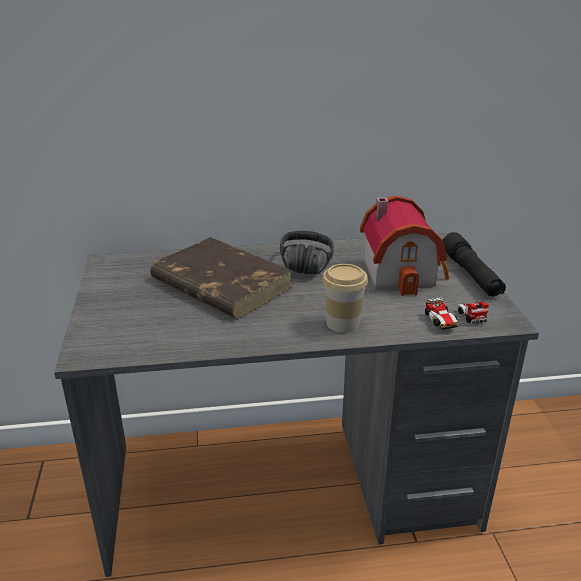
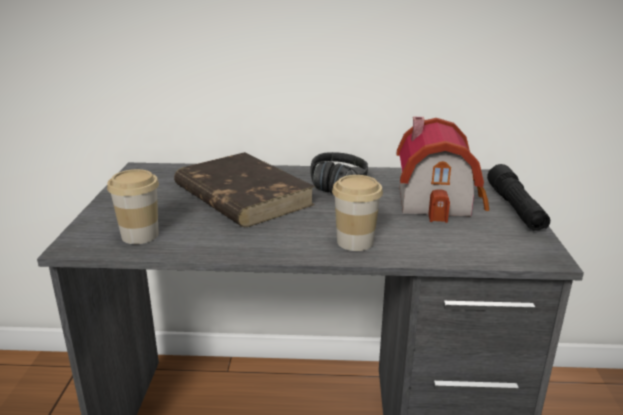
camera: 10 degrees right, 5 degrees down
(142, 337) = (140, 235): none -> cup
(455, 320) = (485, 250): toy car -> none

